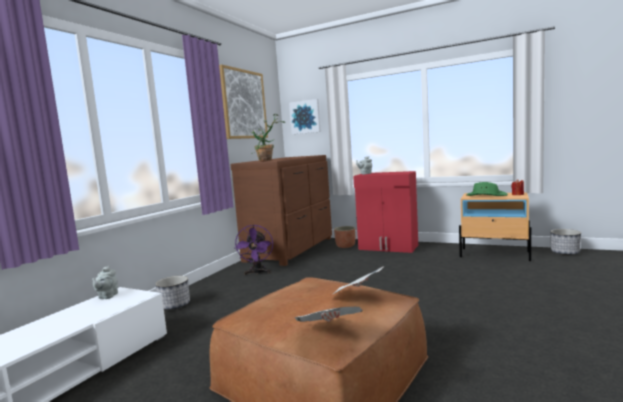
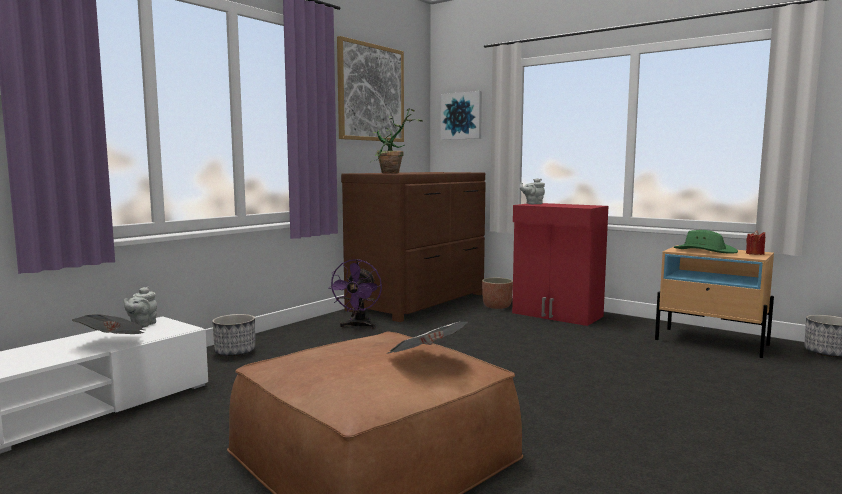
camera: 10 degrees right, 0 degrees up
(329, 333) = (359, 393): newspaper -> newspaper (114, 343)

